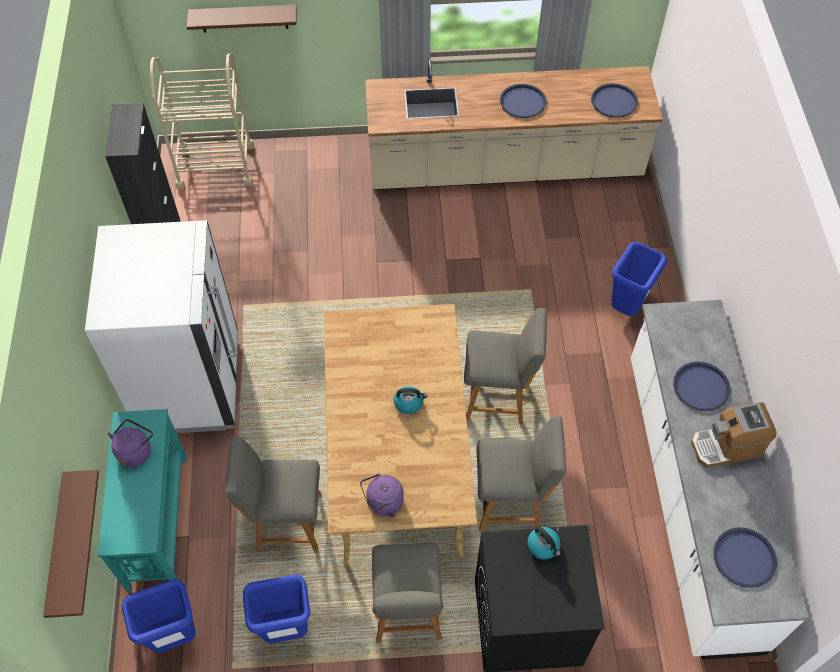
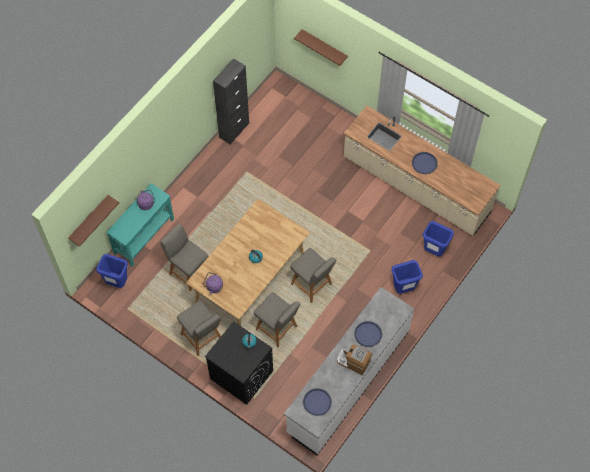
camera: 40 degrees right, 5 degrees up
(191, 384) = (199, 190): white fridge -> none
(215, 166) = (289, 97): beige cart -> none
(285, 629) = (155, 310): blue trash can -> blue trash can (433, 251)
(407, 613) = (202, 338): grey chair -> grey chair turned 75 degrees counterclockwise
(614, 101) = (465, 191): blue tray -> none

